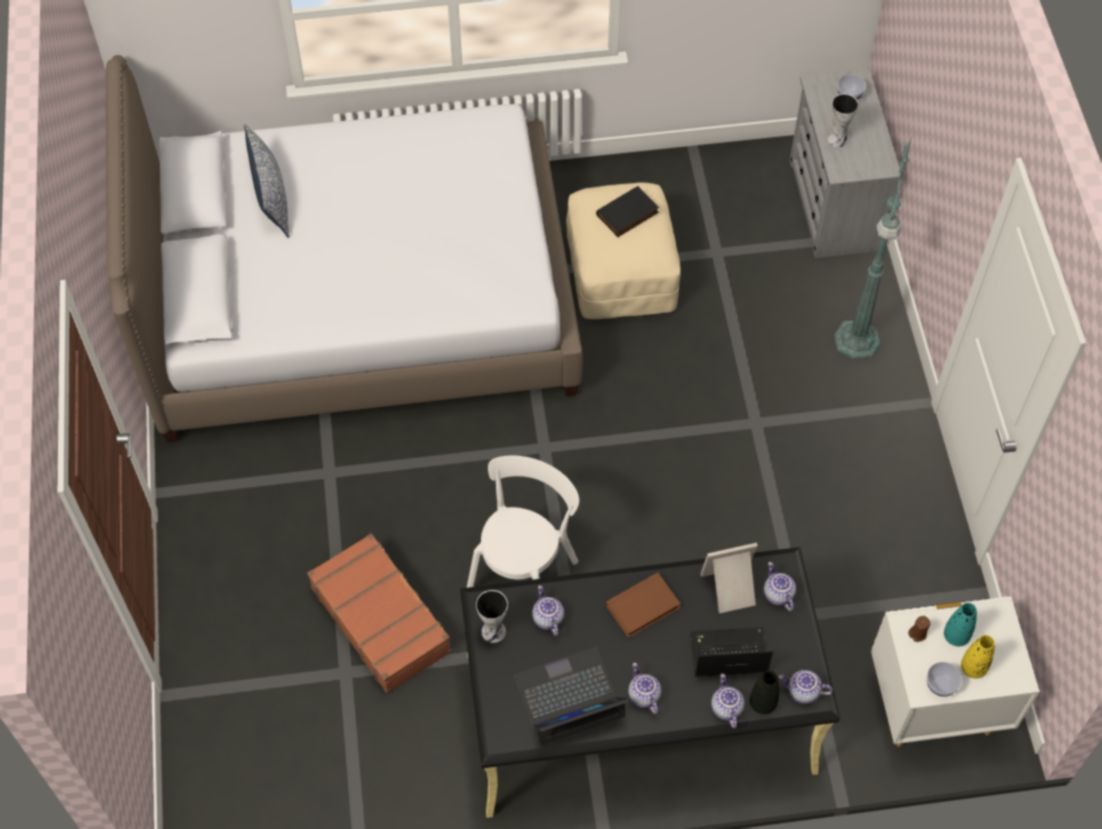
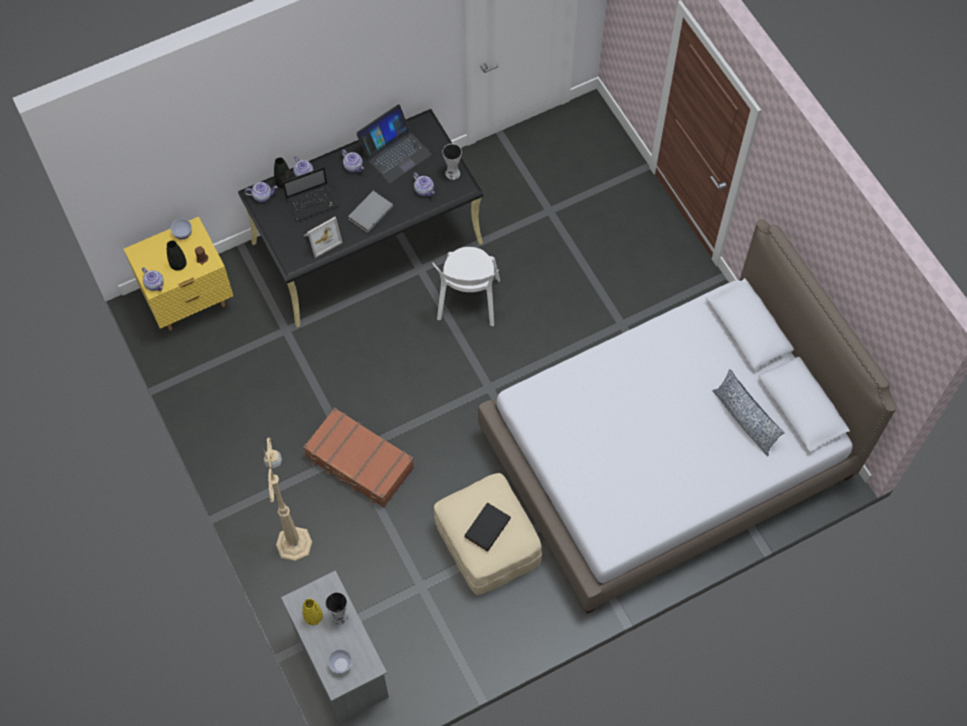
camera: 160 degrees right, 5 degrees up
(381, 619) = (543, 246): brown suitcase -> brown suitcase (359, 463)
(643, 608) = (370, 212): brown book -> grey book
(777, 594) = (292, 245): teapot -> teapot (155, 284)
(856, 342) = (294, 541): green floor lamp -> beige floor lamp
(934, 706) = (189, 301): white nightstand -> yellow nightstand
(956, 636) = (178, 264): turquoise vase -> black vase
(973, 668) = (165, 249): yellow vase -> yellow vase (313, 617)

